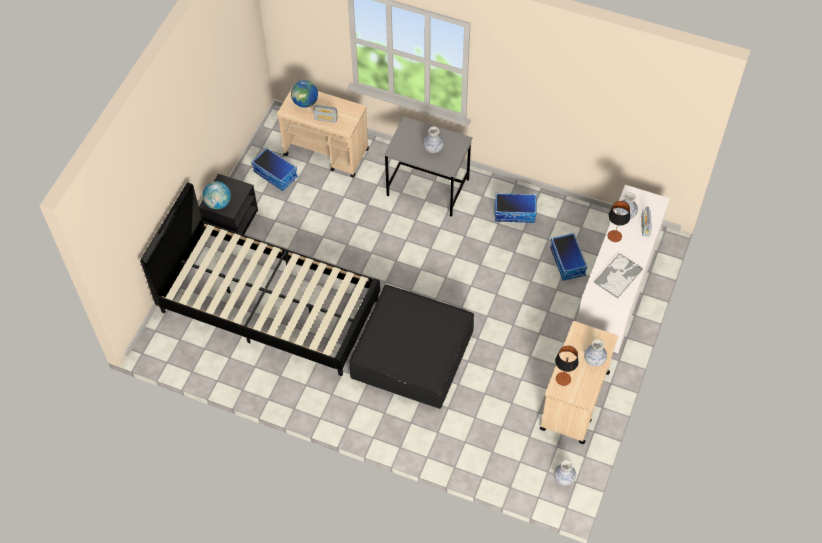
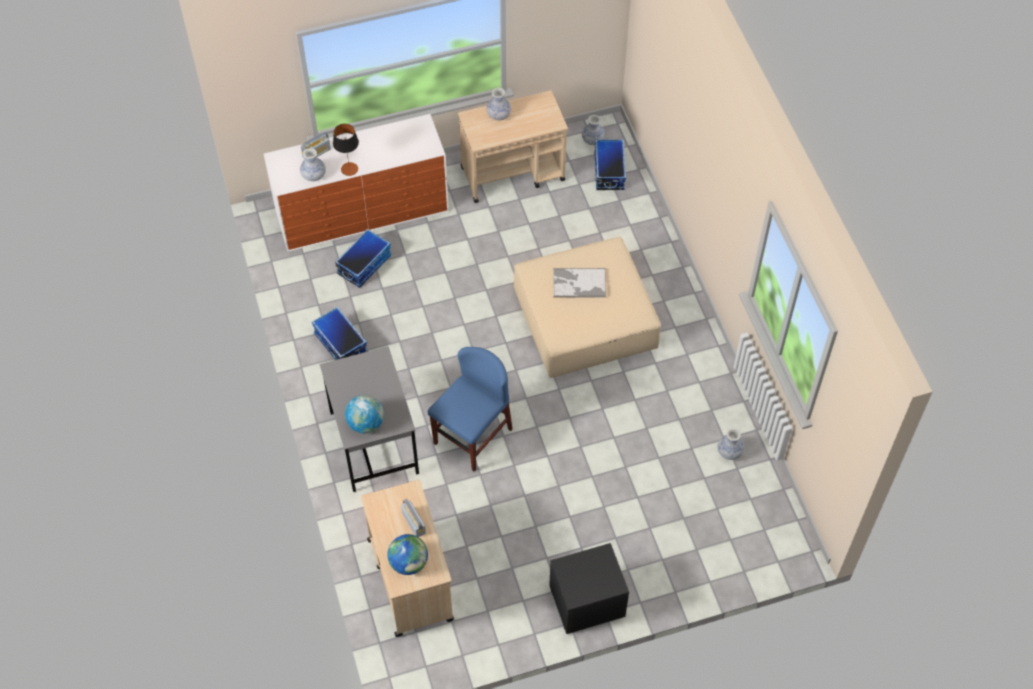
camera: 130 degrees left, 0 degrees up
(218, 203) = (605, 575): globe -> globe (366, 423)
(269, 305) = (649, 480): black bed -> none
(276, 174) = (485, 607): storage box -> storage box (608, 171)
(386, 237) = (472, 436): none -> blue chair
(412, 355) = (584, 319): black ottoman -> beige ottoman
(433, 148) = (365, 389): vase -> vase (729, 452)
(563, 378) = (539, 124): table lamp -> none
(618, 275) = (394, 142): tray -> tray (579, 283)

